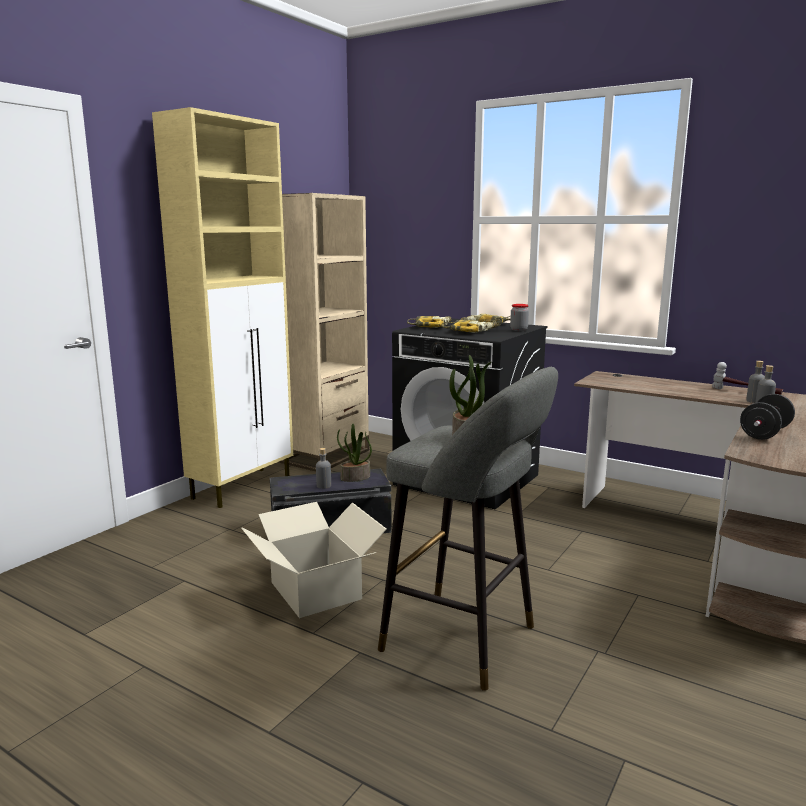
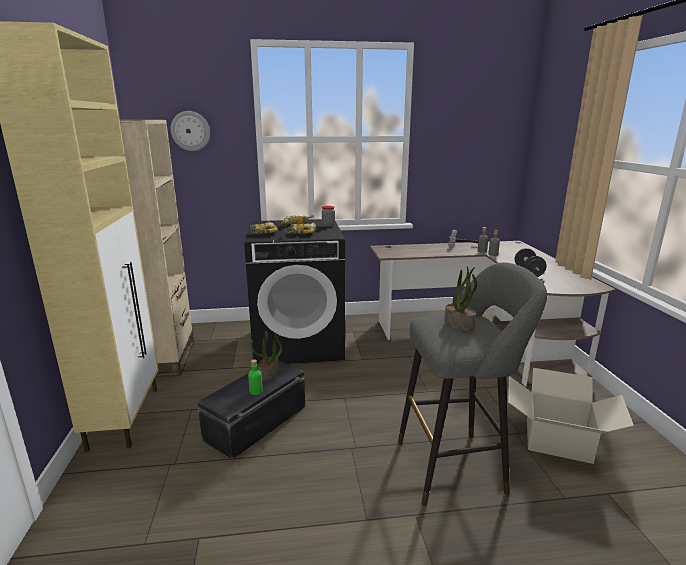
camera: 40 degrees left, 5 degrees up
(316, 590) = (320, 482): cardboard box -> cardboard box (557, 439)
(323, 486) = (256, 391): grey bottle -> green bottle
(408, 210) = (190, 131): none -> wall clock

